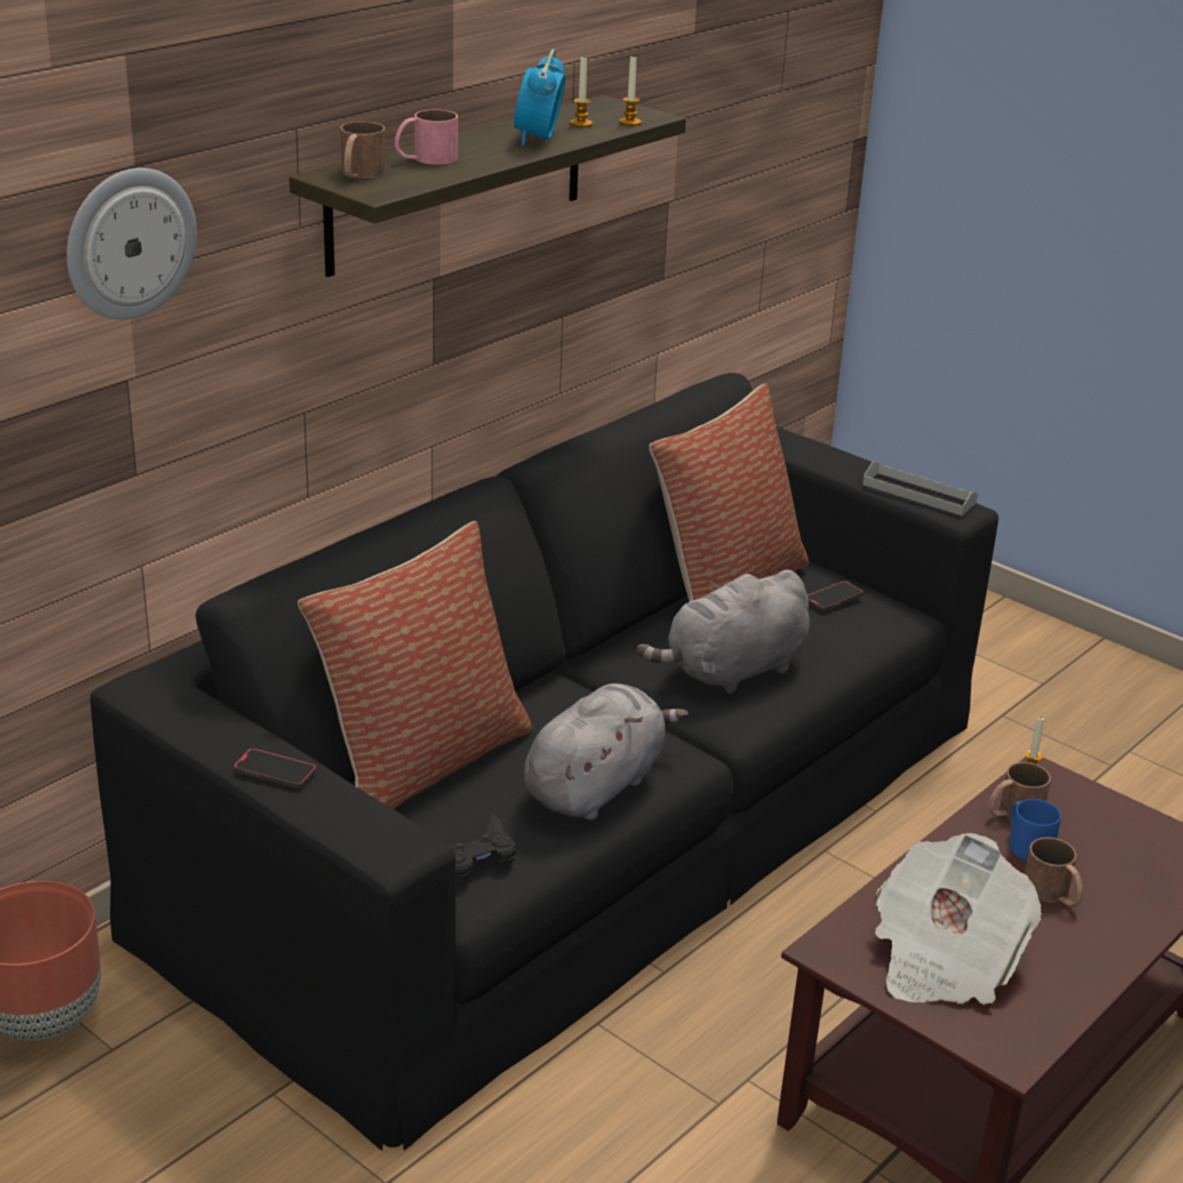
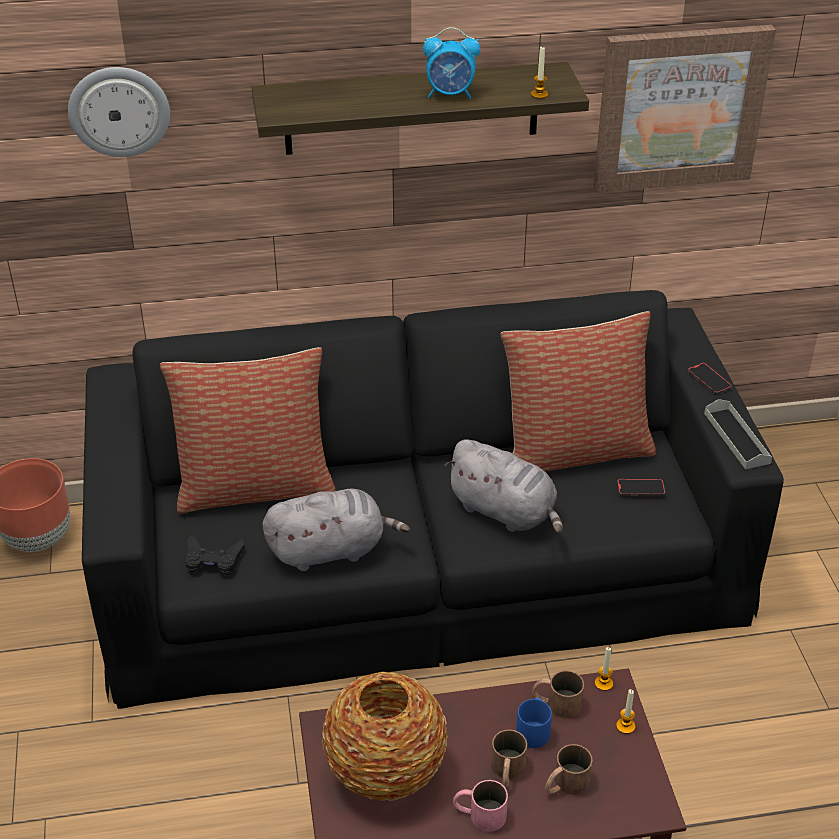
camera: 40 degrees right, 10 degrees up
(275, 771) = (109, 460): phone -> phone (709, 380)
(359, 174) = (291, 96): brown mug -> brown mug (565, 784)
(425, 159) = (351, 93): pink mug -> pink mug (479, 814)
(538, 139) = (450, 94): alarm clock -> alarm clock turned 135 degrees counterclockwise
(581, 124) = (503, 87): candle -> candle (625, 726)
(697, 143) = (679, 108): none -> picture
(731, 671) = (505, 512): grey plush toy -> grey plush toy turned 150 degrees counterclockwise
(944, 957) = (385, 771): newspaper -> vase

